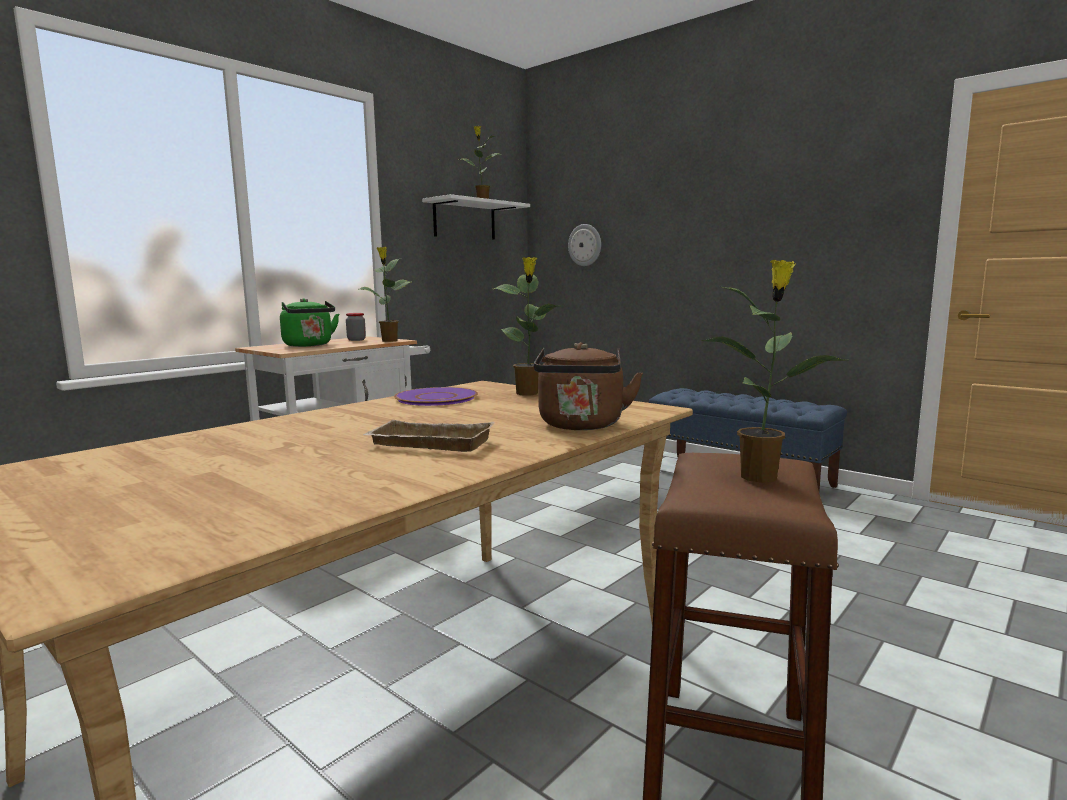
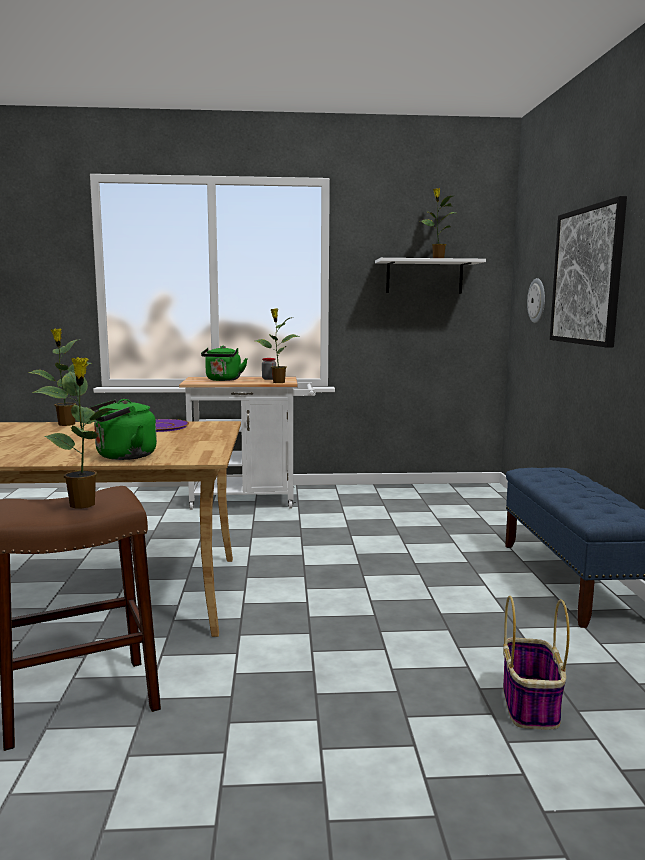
camera: 45 degrees right, 0 degrees up
(428, 444) = (36, 447): beige tray -> none
(528, 393) = (208, 434): potted plant -> potted plant (66, 424)
(581, 426) = (122, 456): brown kettle -> green kettle
(674, 219) = (586, 276): none -> picture
(918, 560) = (530, 705): none -> basket

